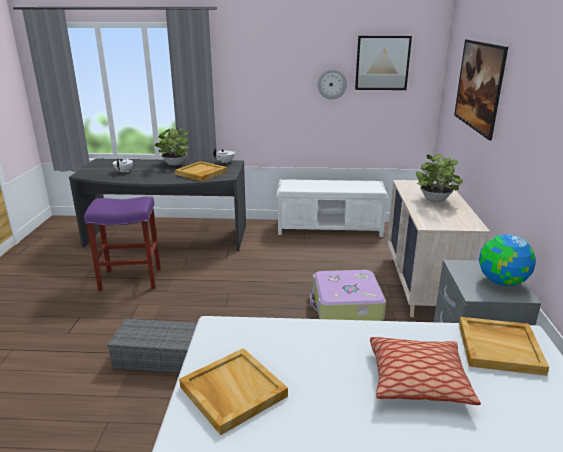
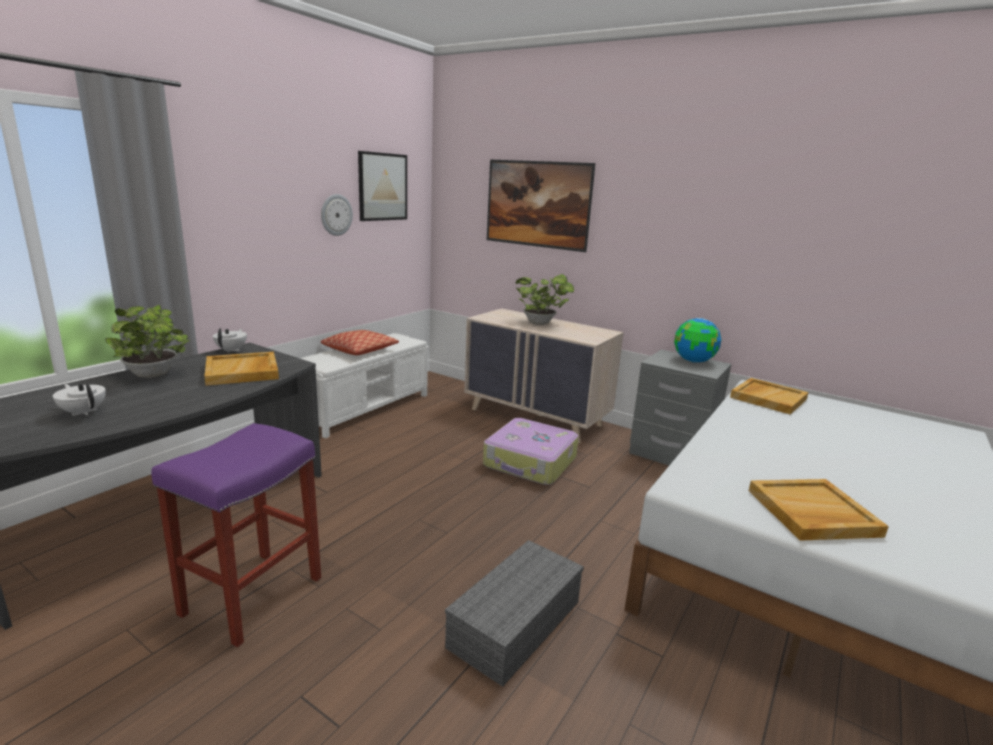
camera: 60 degrees left, 5 degrees down
(418, 380) = (805, 434): pillow -> pillow (360, 350)

